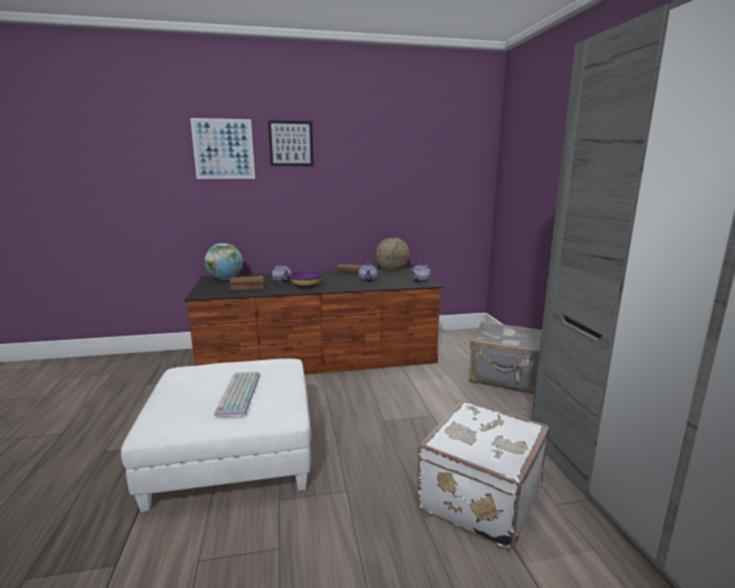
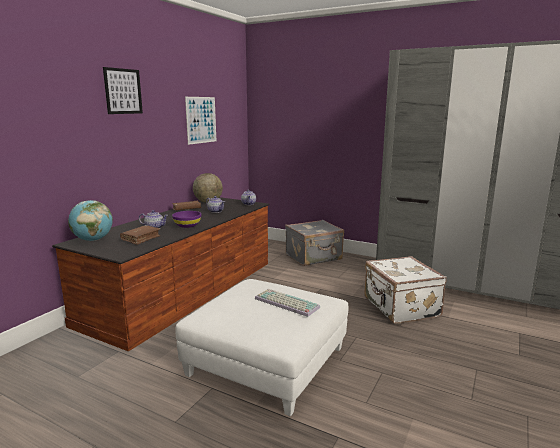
camera: 50 degrees left, 0 degrees up
(223, 149) = (63, 96): picture -> picture (201, 120)

